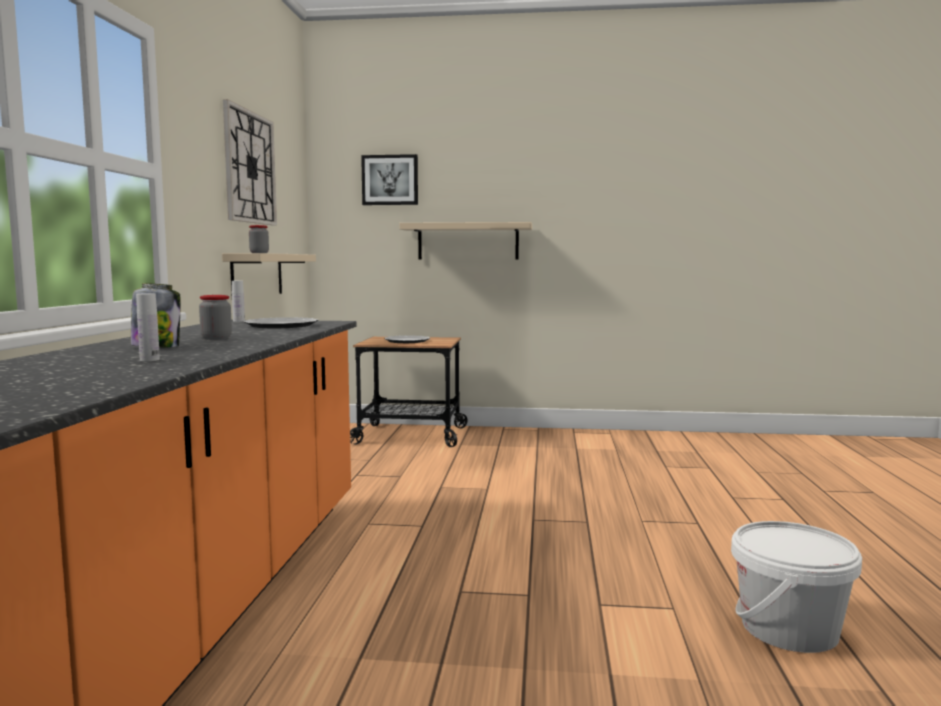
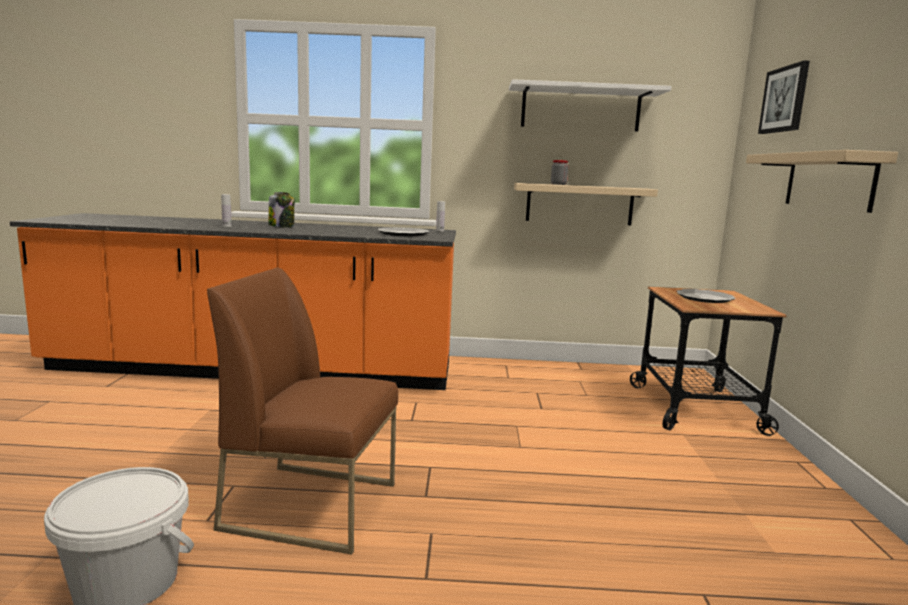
camera: 85 degrees right, 5 degrees up
(216, 338) = (321, 229): jar -> none
(249, 167) = (580, 109): wall clock -> white shelf
(621, 562) = (313, 505): none -> brown chair

